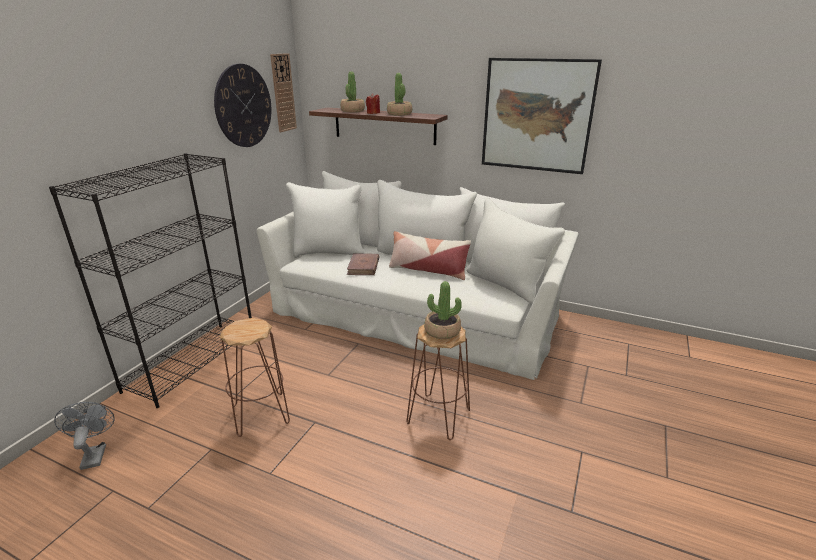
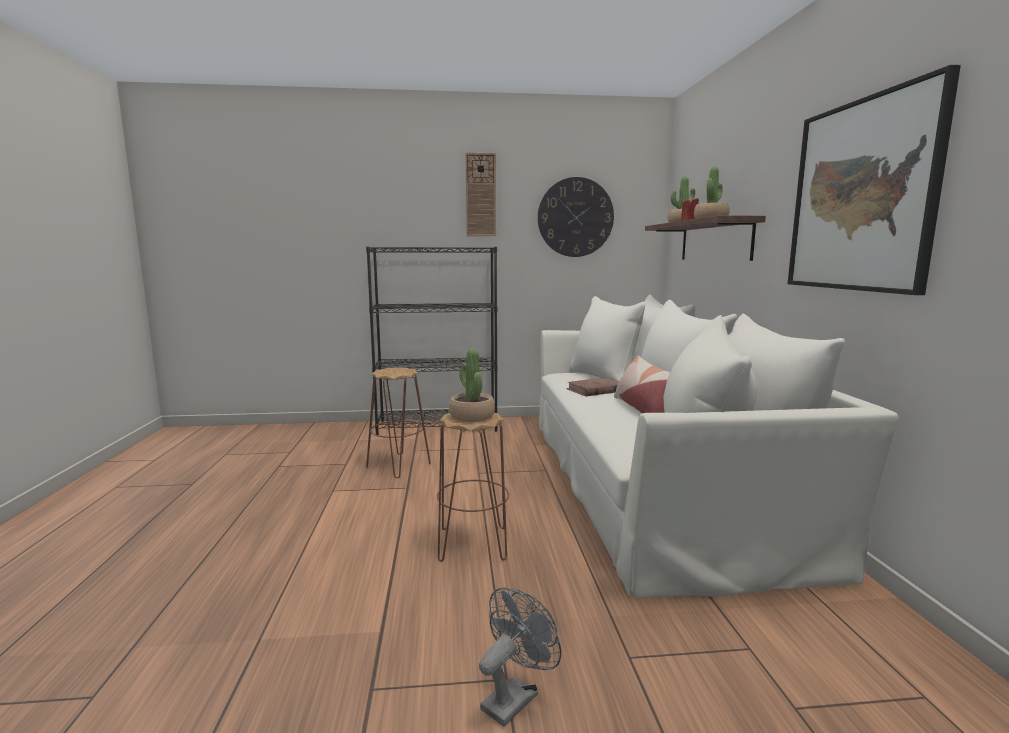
camera: 60 degrees right, 15 degrees down
(94, 454) = (319, 436): grey fan -> grey fan (515, 696)
(283, 93) = (637, 211): wall clock -> wall clock (481, 195)

